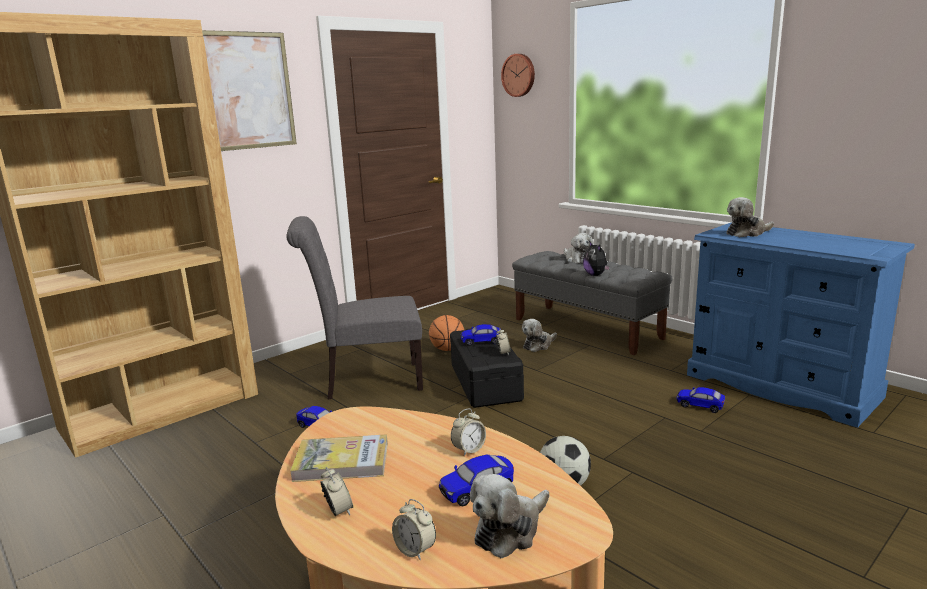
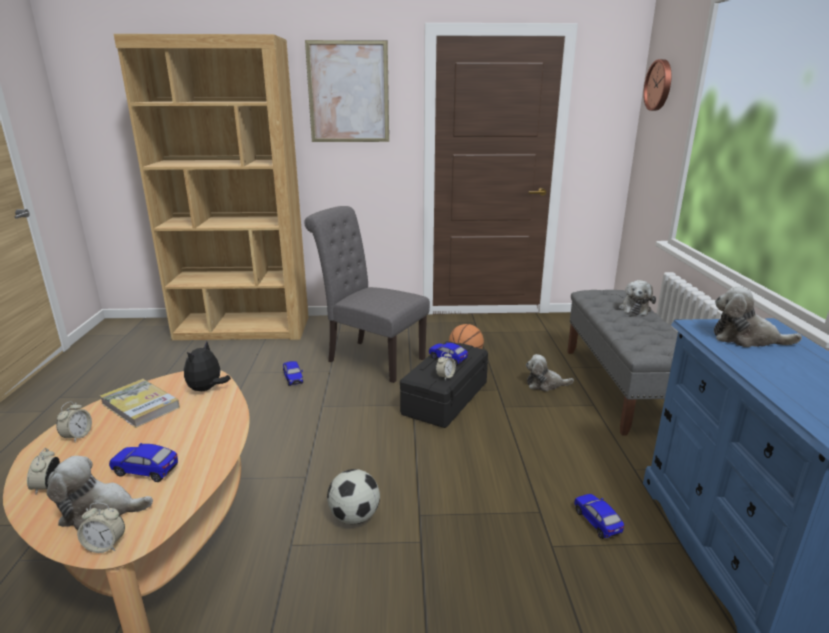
camera: 40 degrees right, 5 degrees up
(468, 449) = (203, 439): alarm clock -> alarm clock (105, 545)
(596, 275) = (618, 332): plush toy -> plush toy (207, 389)

